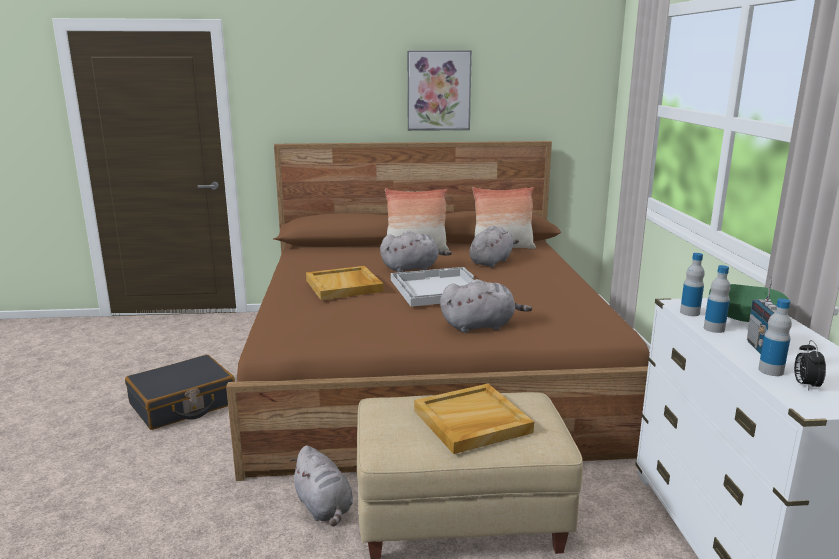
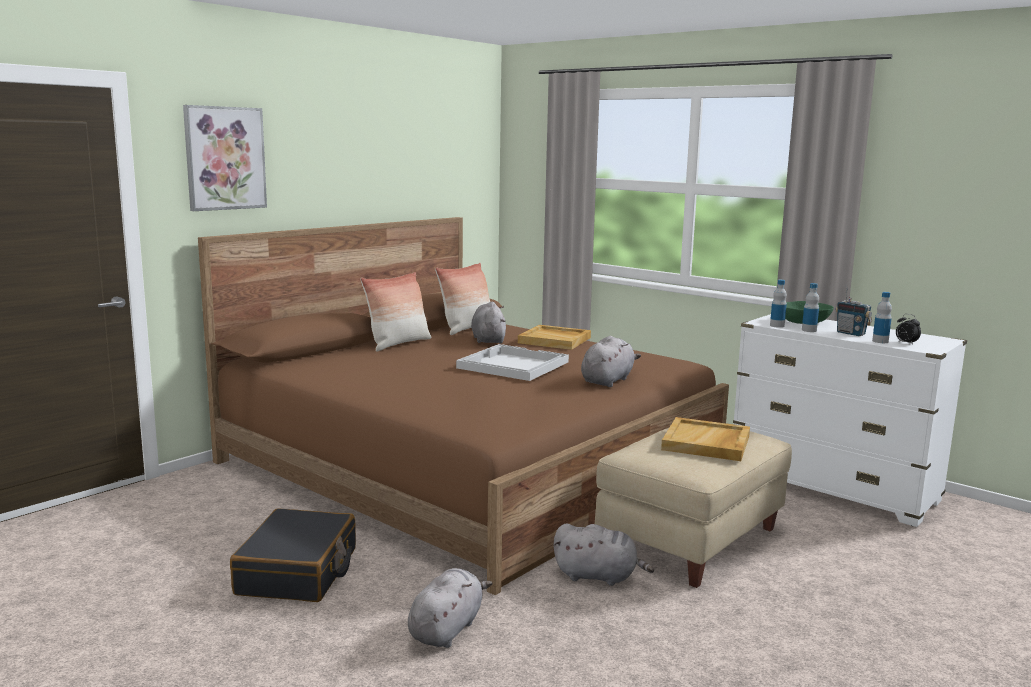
camera: 45 degrees left, 5 degrees down
(344, 286) = (436, 380): beige tray -> beige tray (555, 340)
(412, 268) = (441, 357): grey plush toy -> grey plush toy (447, 629)
(438, 90) = (363, 167): picture -> picture (225, 158)

